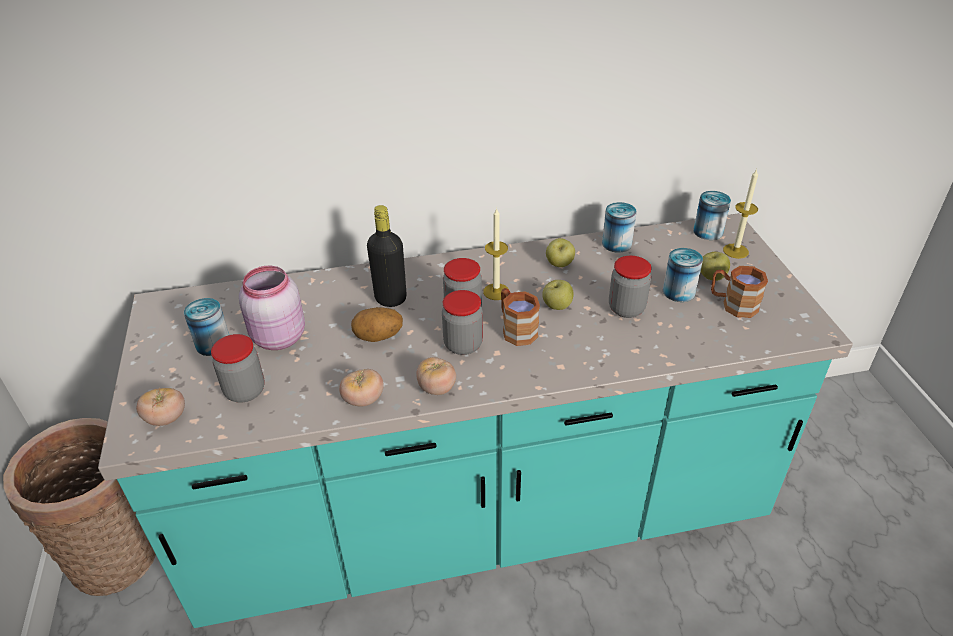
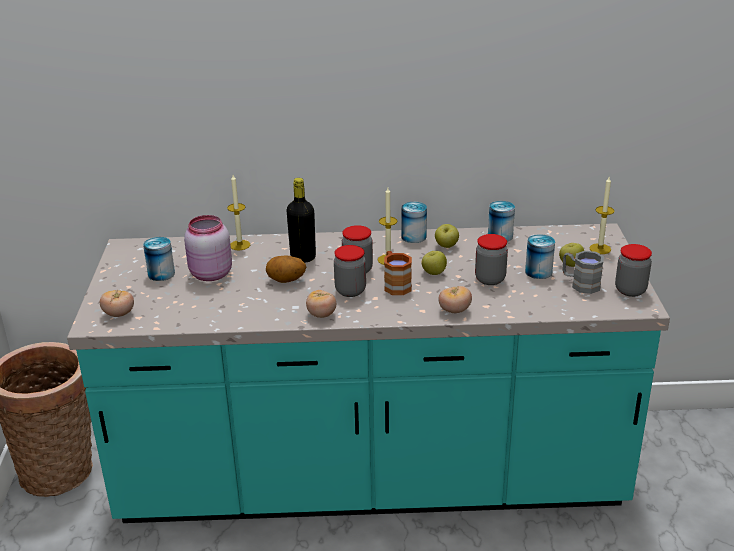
camera: 10 degrees right, 10 degrees down
(245, 391) = (178, 304): jar -> jar (630, 290)
(306, 287) = (240, 245): none -> candle
(363, 400) = (264, 316): tomato -> tomato (454, 310)
(708, 231) = (582, 234): can -> can (413, 237)
(732, 304) = (580, 284): brown mug -> grey mug

